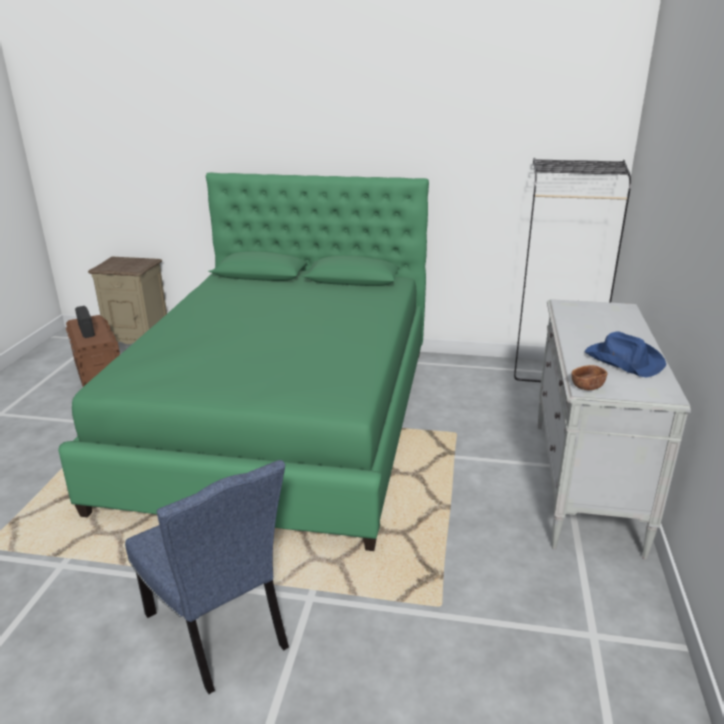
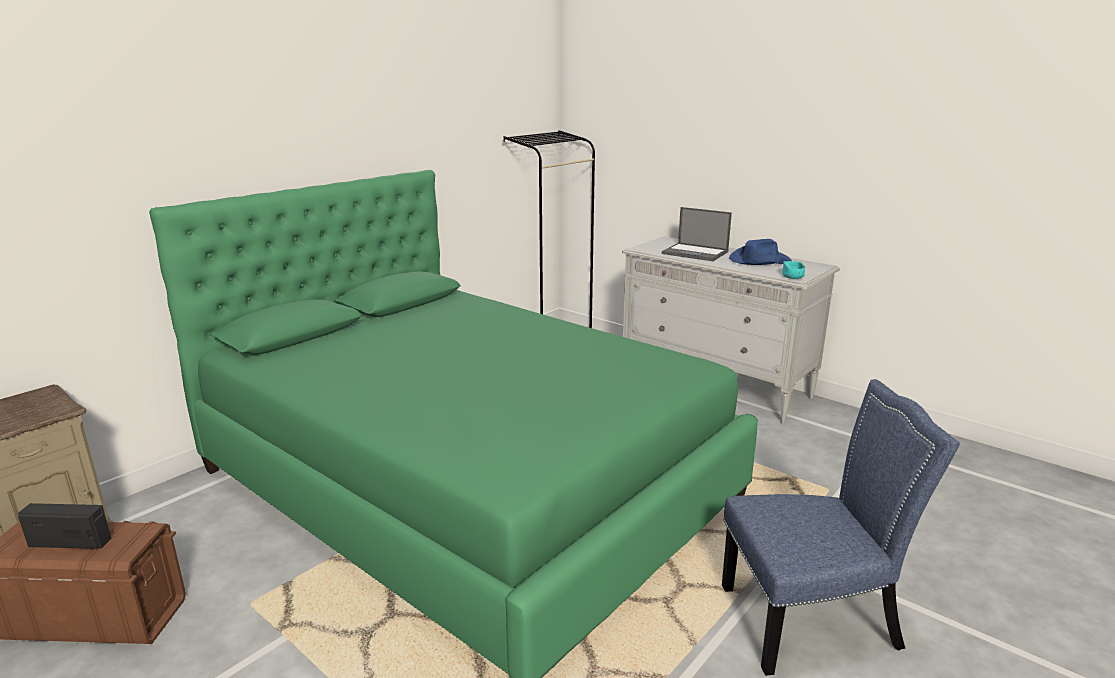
camera: 60 degrees left, 5 degrees down
(587, 386) = (792, 277): brown bowl -> turquoise bowl
(595, 327) = (696, 253): none -> laptop

